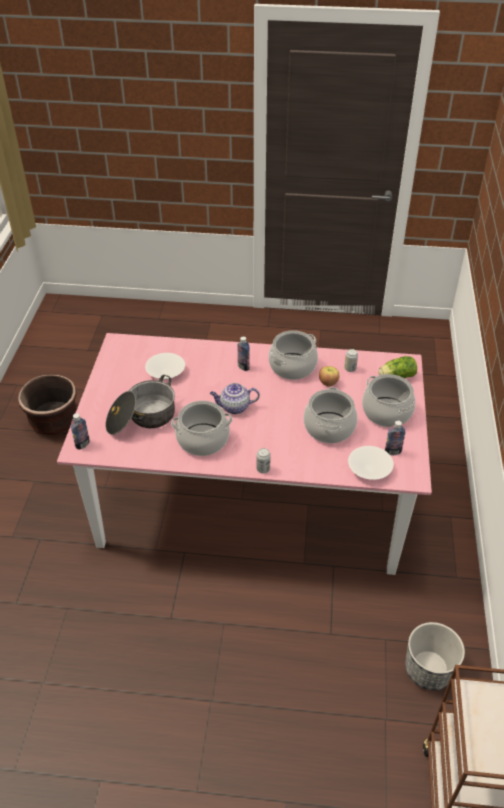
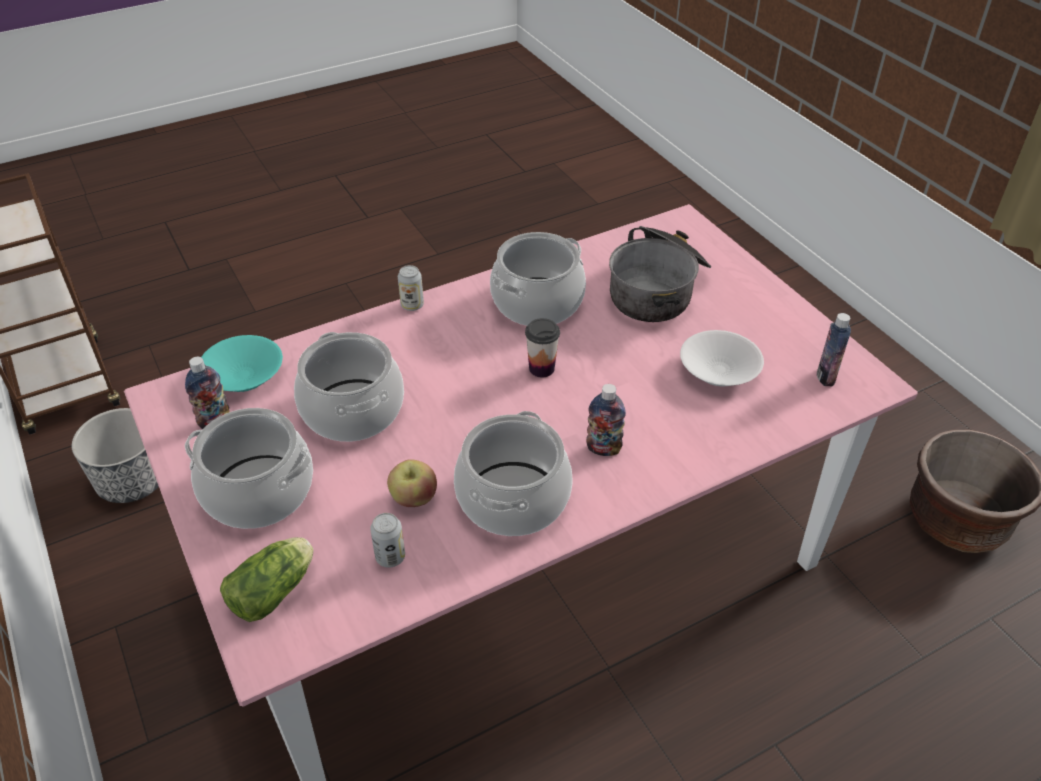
camera: 145 degrees right, 0 degrees up
(82, 444) = (686, 229): bottle -> bottle (826, 377)
(234, 407) = (541, 368): teapot -> cup
(369, 468) = (244, 377): white bowl -> turquoise bowl

